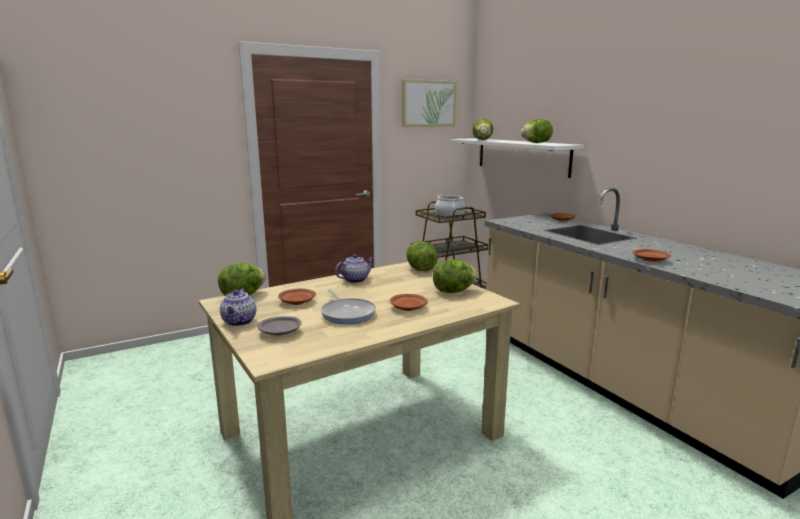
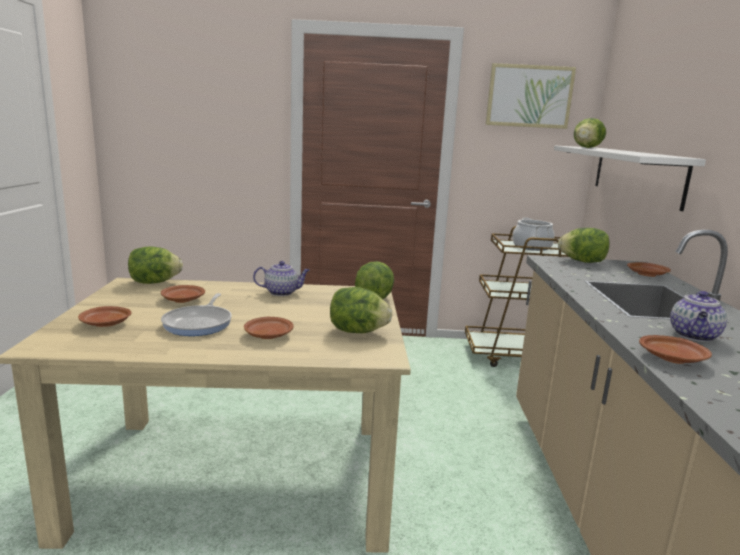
camera: 30 degrees right, 0 degrees up
(239, 322) = (99, 304): teapot -> teapot (694, 336)
(281, 332) = (106, 324): grey plate -> brown plate
(536, 143) = (637, 153): lettuce -> lettuce (582, 261)

